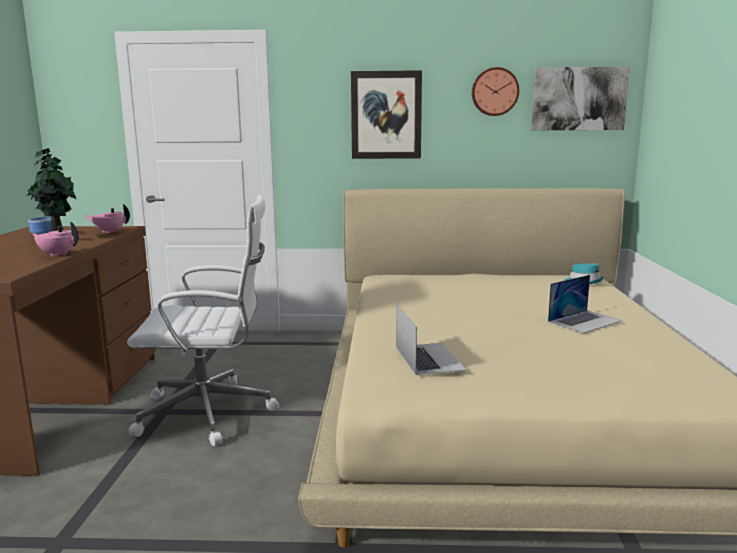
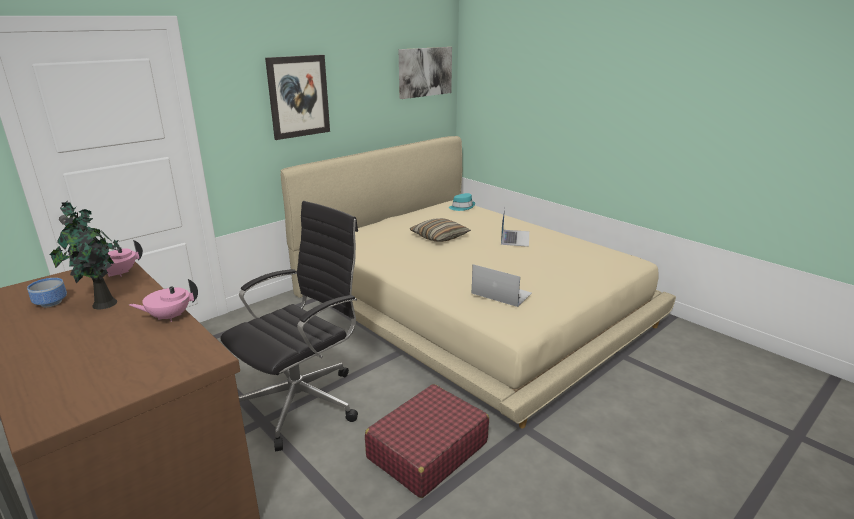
camera: 45 degrees left, 10 degrees up
(210, 412) = (303, 402): white office chair -> black office chair
(220, 504) = (427, 450): none -> red suitcase
(491, 299) = (439, 237): none -> pillow
(494, 92) = (374, 70): wall clock -> none

